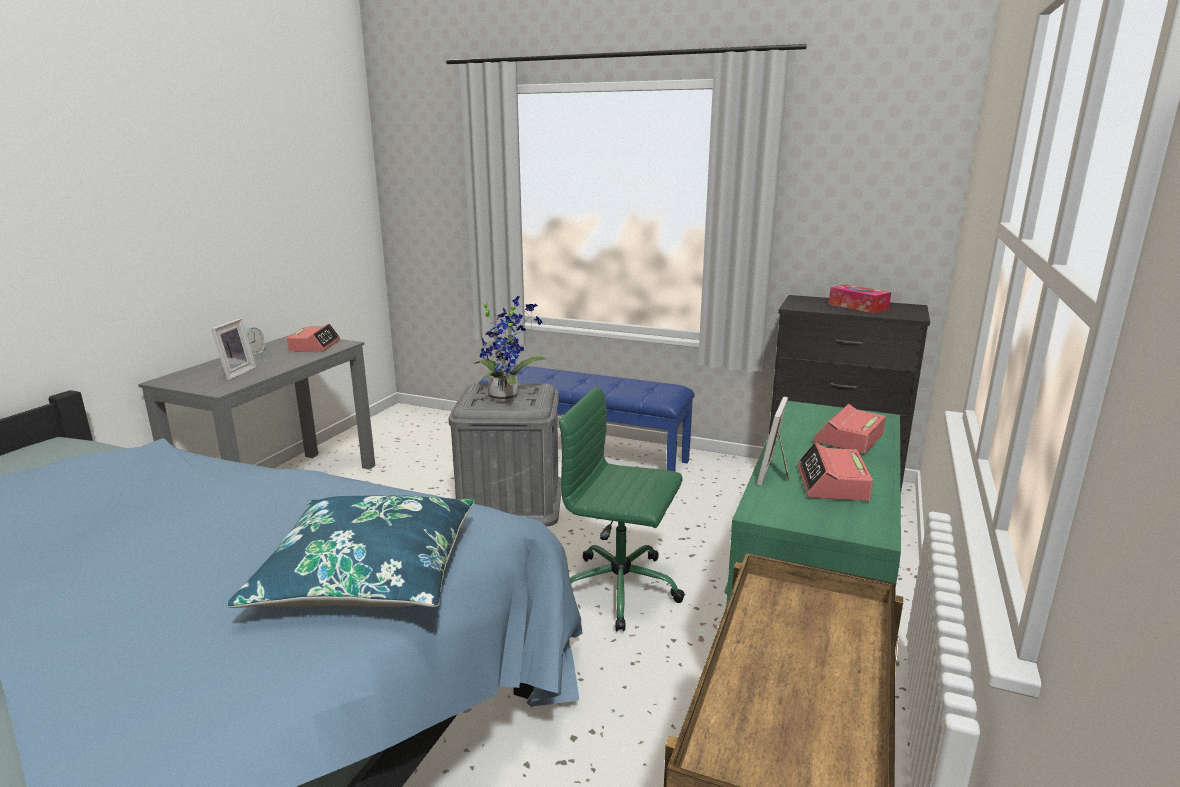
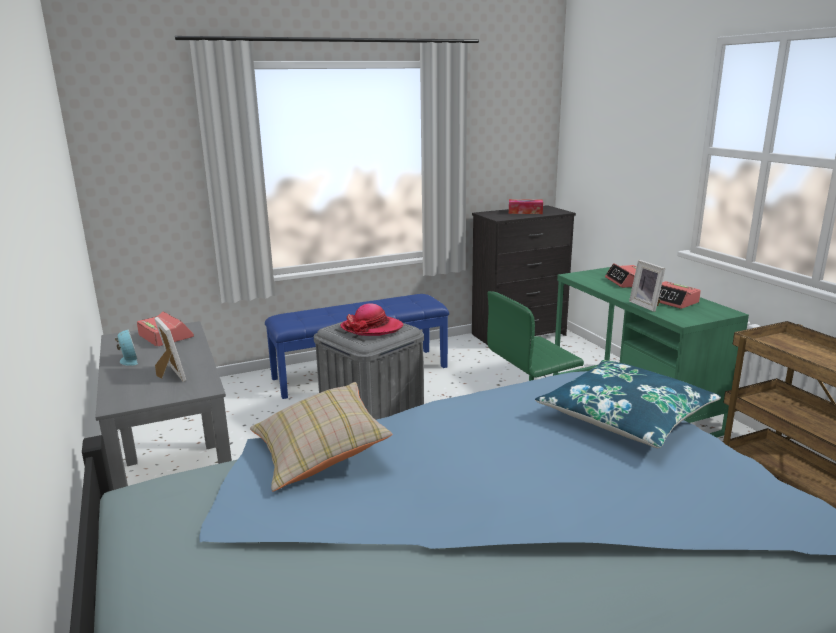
camera: 45 degrees left, 0 degrees up
(149, 469) = (319, 454): none -> beige pillow
(507, 397) = (372, 328): potted plant -> hat

